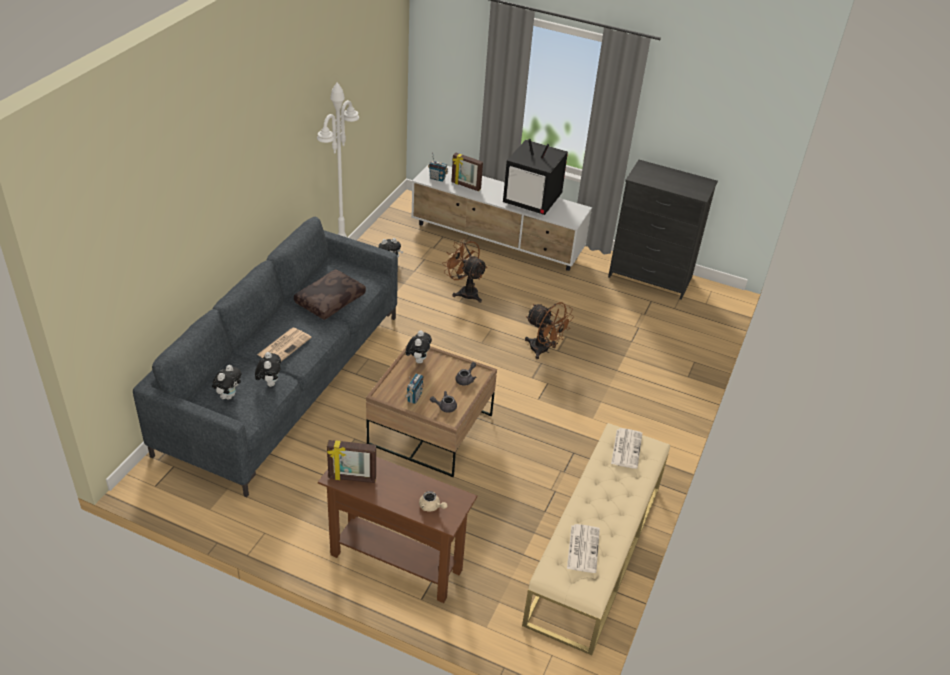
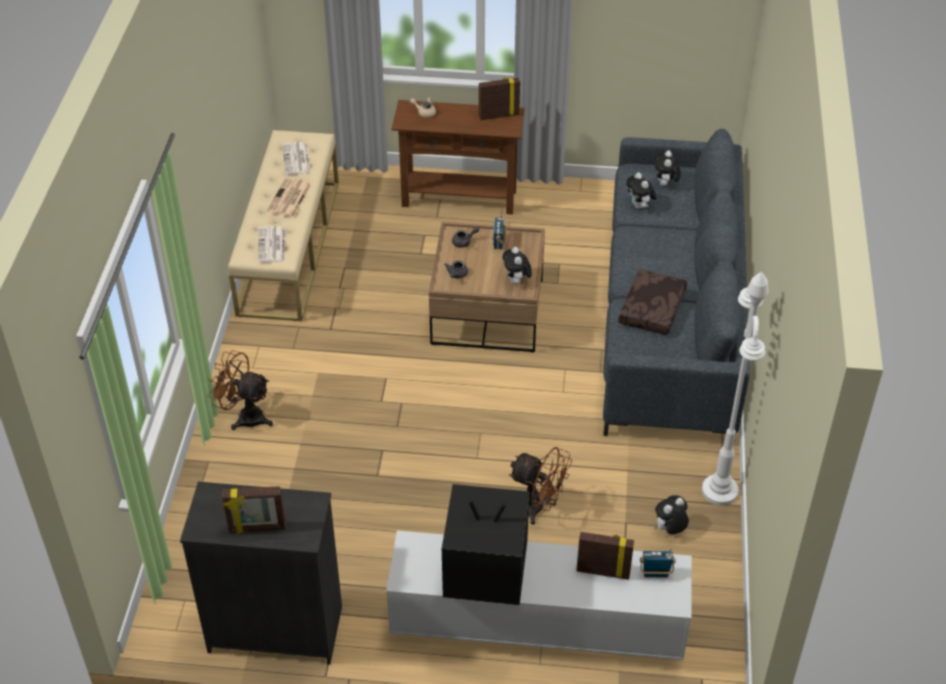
camera: 165 degrees right, 5 degrees up
(284, 346) = (656, 243): newspaper -> newspaper (289, 199)
(544, 350) = (399, 445): brown fan -> brown fan (245, 416)
(672, 175) = (257, 528): none -> picture frame

